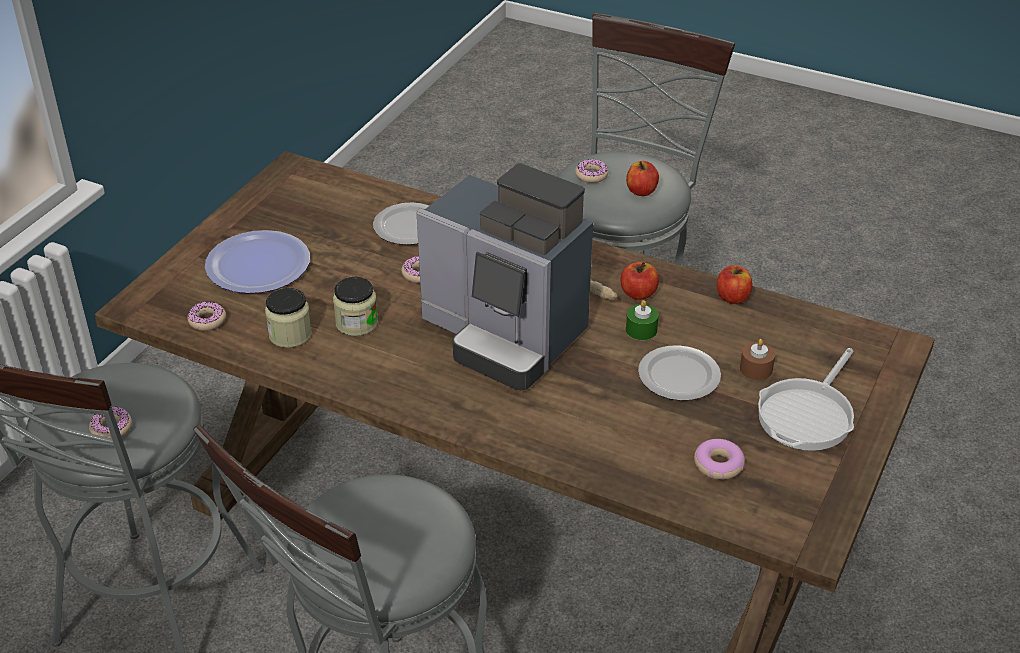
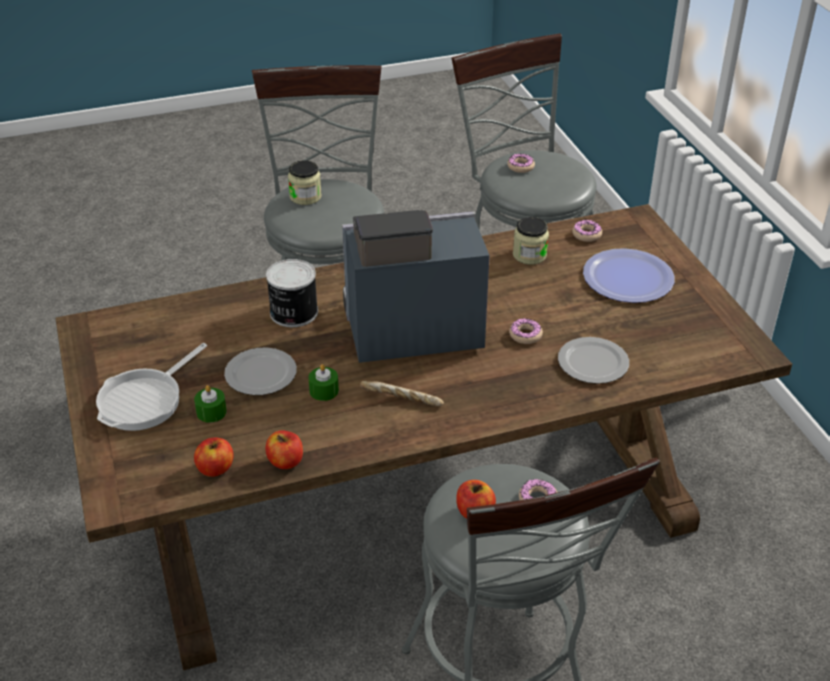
camera: 135 degrees right, 0 degrees up
(356, 323) = (506, 283): jar -> jar (305, 197)
(582, 418) = (293, 313): none -> can
(638, 293) = (360, 418): apple -> apple (215, 468)
(718, 465) = (179, 335): donut -> none
(756, 369) = (211, 412): brown candle -> green candle
(807, 415) = (145, 400): frying pan -> frying pan turned 135 degrees counterclockwise

